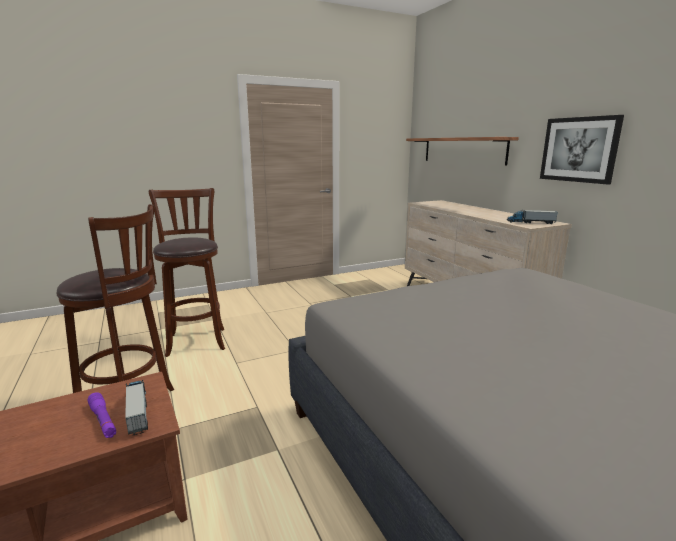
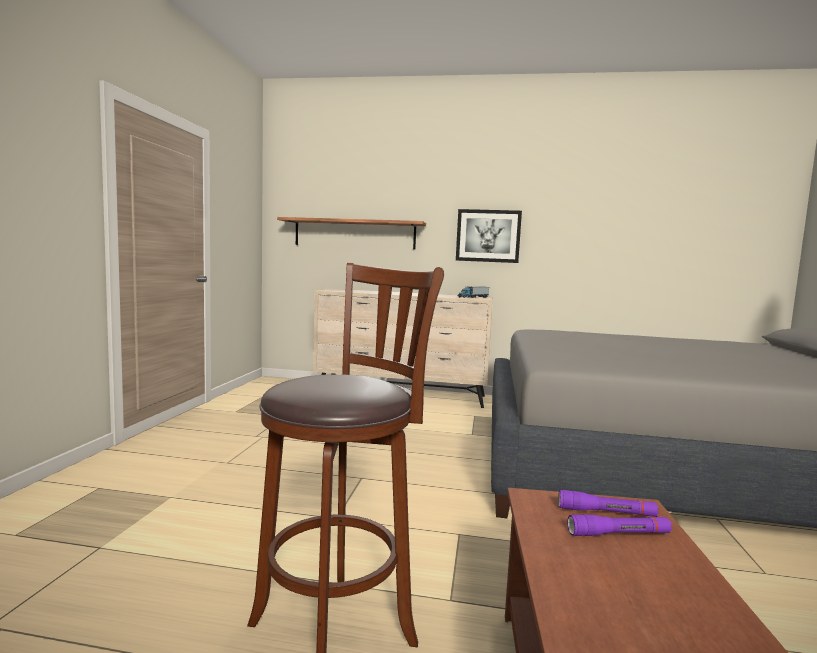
camera: 55 degrees left, 10 degrees down
(138, 411) = (606, 512): toy truck -> purple flashlight
(196, 340) = (214, 527): brown stool -> none

